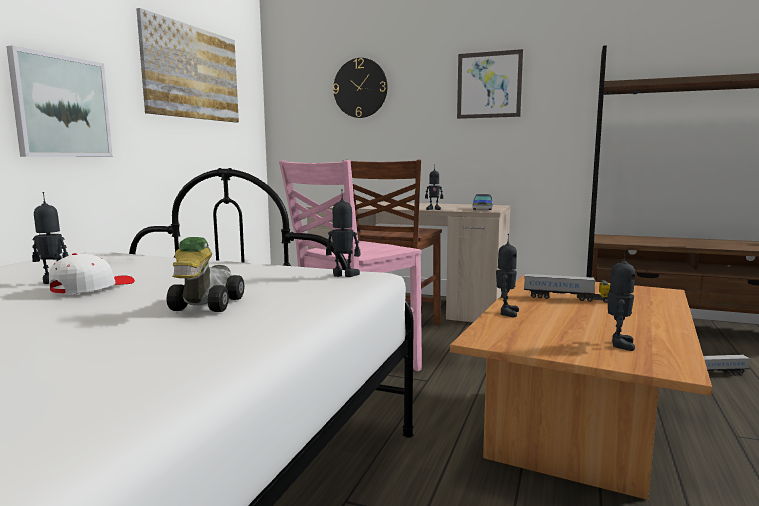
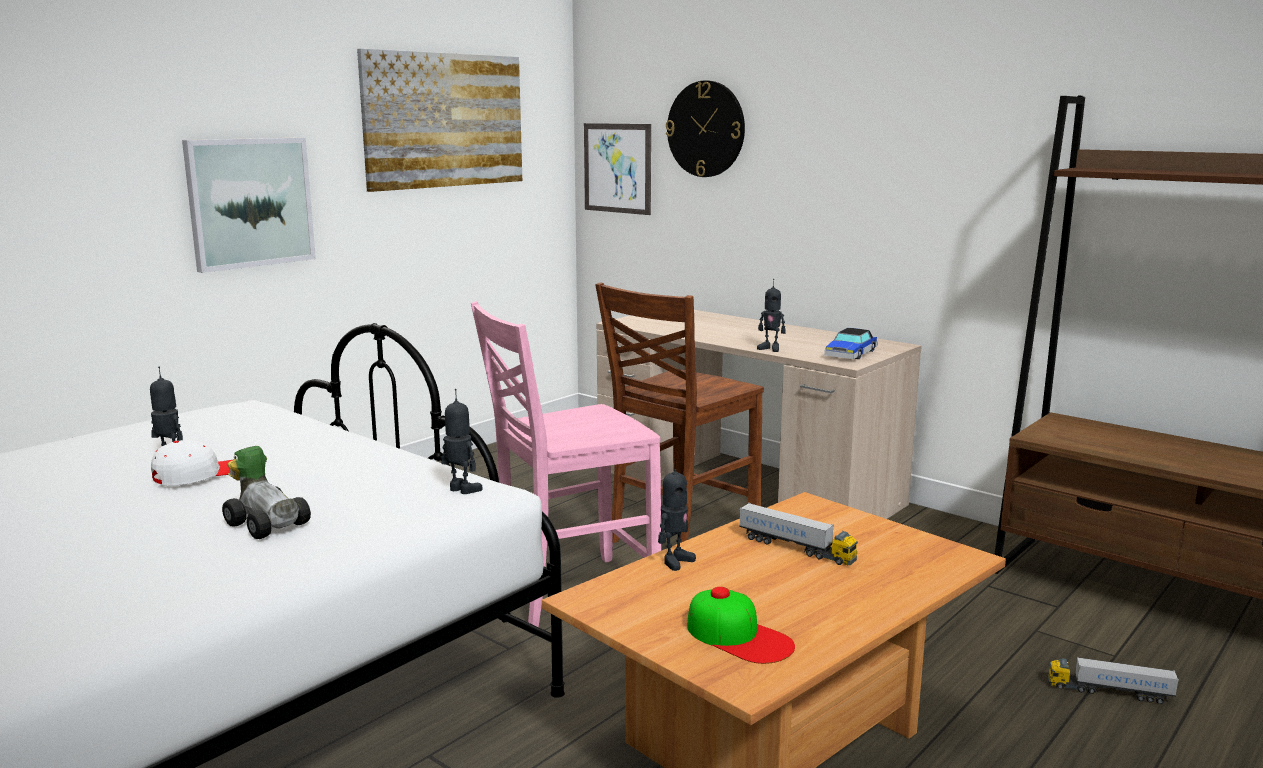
camera: 20 degrees right, 5 degrees up
(204, 306) = (266, 522): toy car -> toy car turned 105 degrees clockwise
(489, 85) = (898, 139): picture -> picture (617, 168)
(618, 344) = (739, 636): toy robot -> cap

